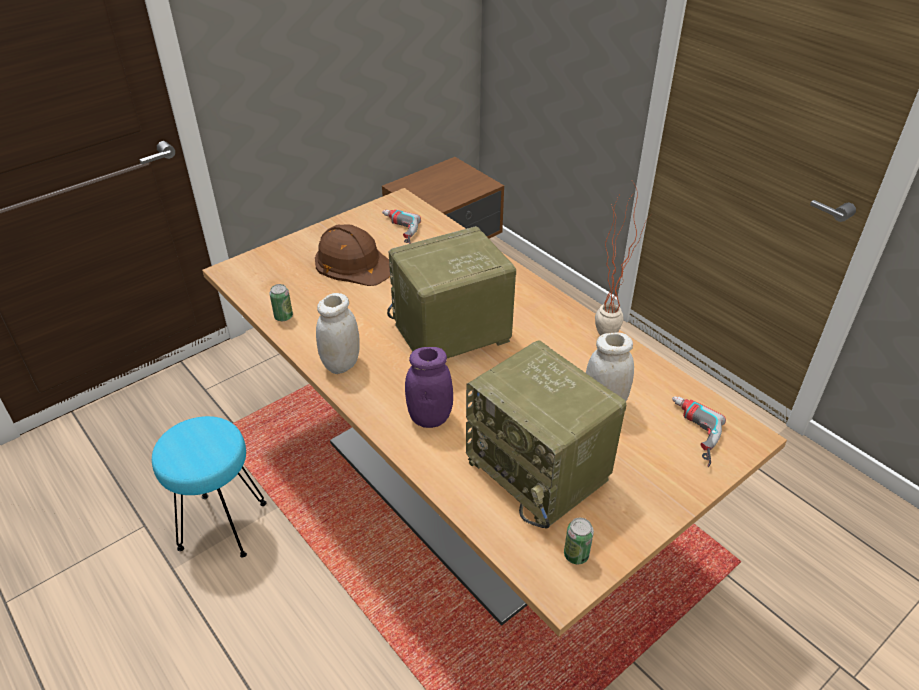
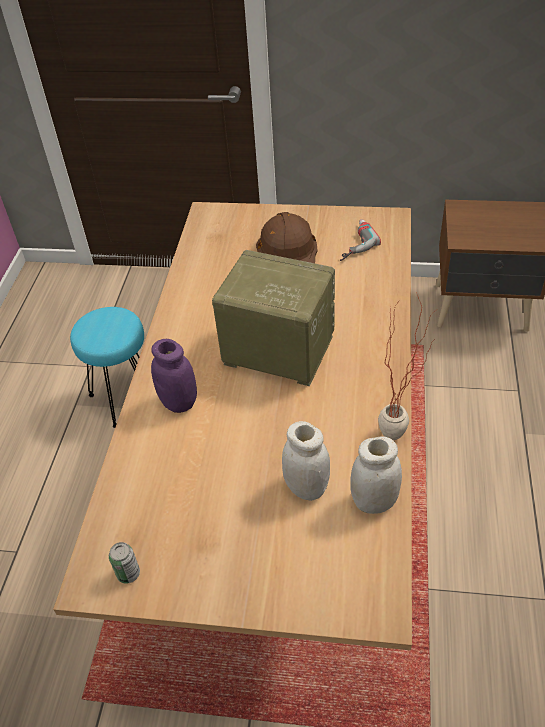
camera: 50 degrees right, 5 degrees up
(283, 317) = (193, 266): can -> none
(341, 364) = (180, 324): white jar -> white jar (374, 502)
(540, 470) = (191, 497): radio -> none
(690, 433) = (335, 566): power drill -> none

